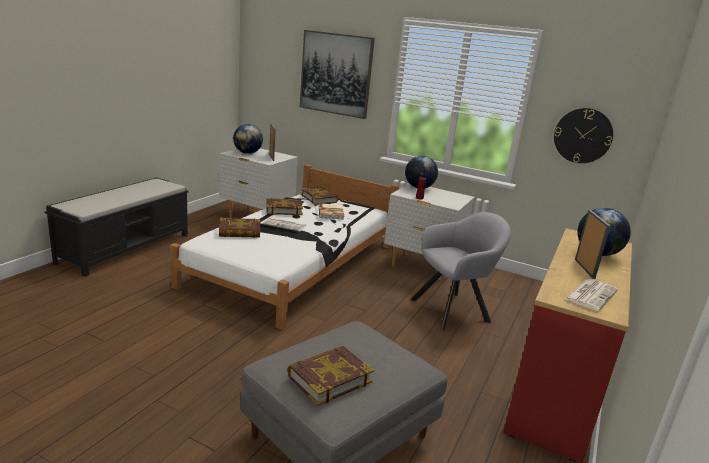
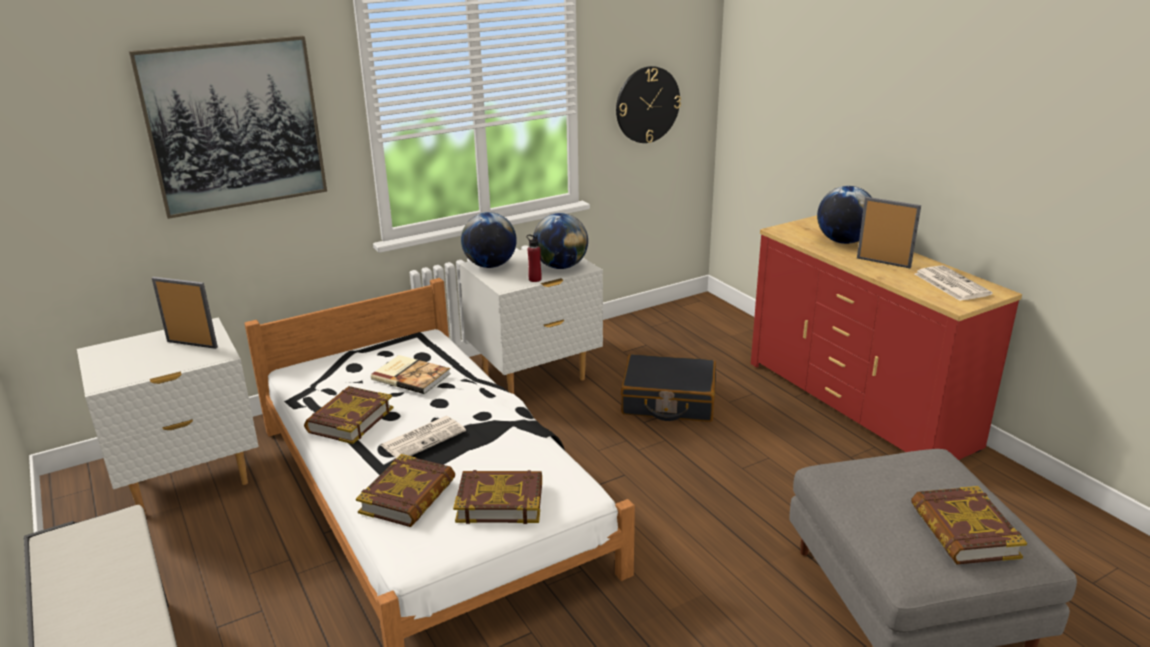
camera: 55 degrees left, 5 degrees up
(247, 153) = (130, 363): globe -> globe (560, 267)
(319, 198) = (333, 369): book -> book (500, 502)
(454, 310) = (668, 401): grey armchair -> black suitcase

